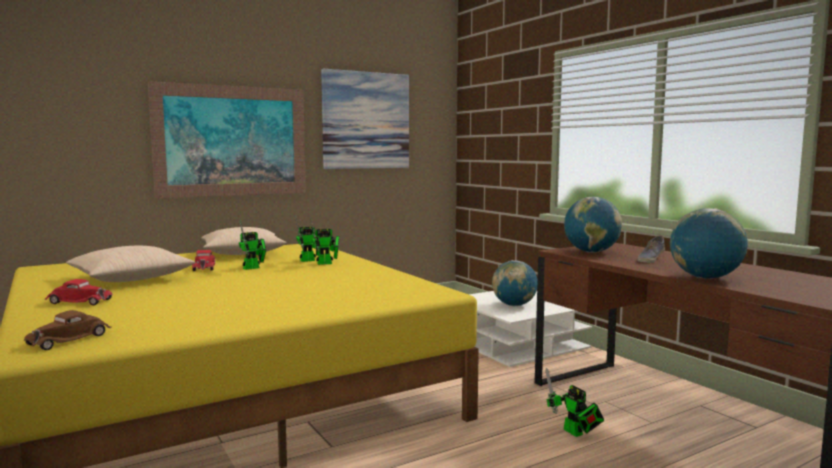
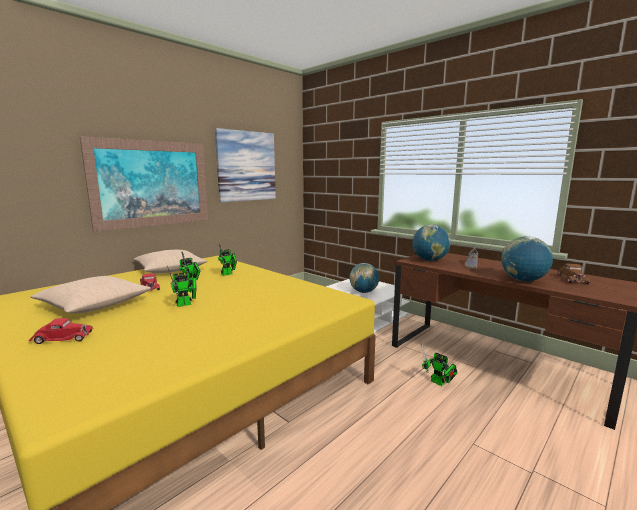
camera: 15 degrees left, 5 degrees up
(70, 339) = (84, 390): brown toy car -> brown toy car (571, 278)
(327, 263) = (243, 276): toy robot -> toy robot (186, 304)

